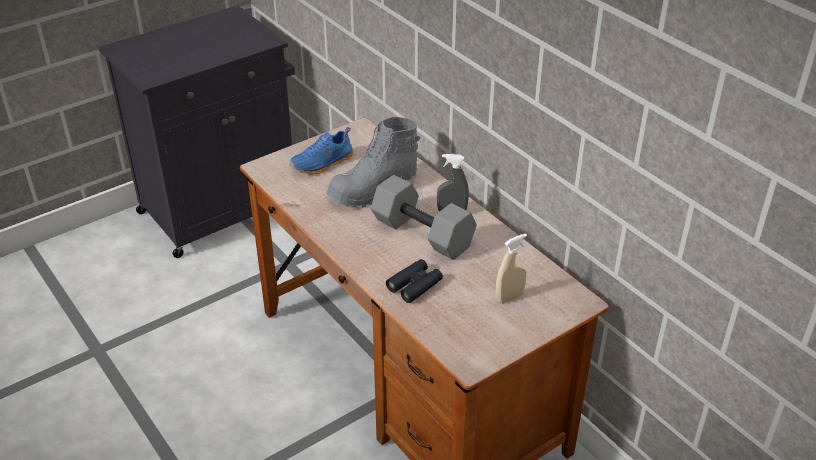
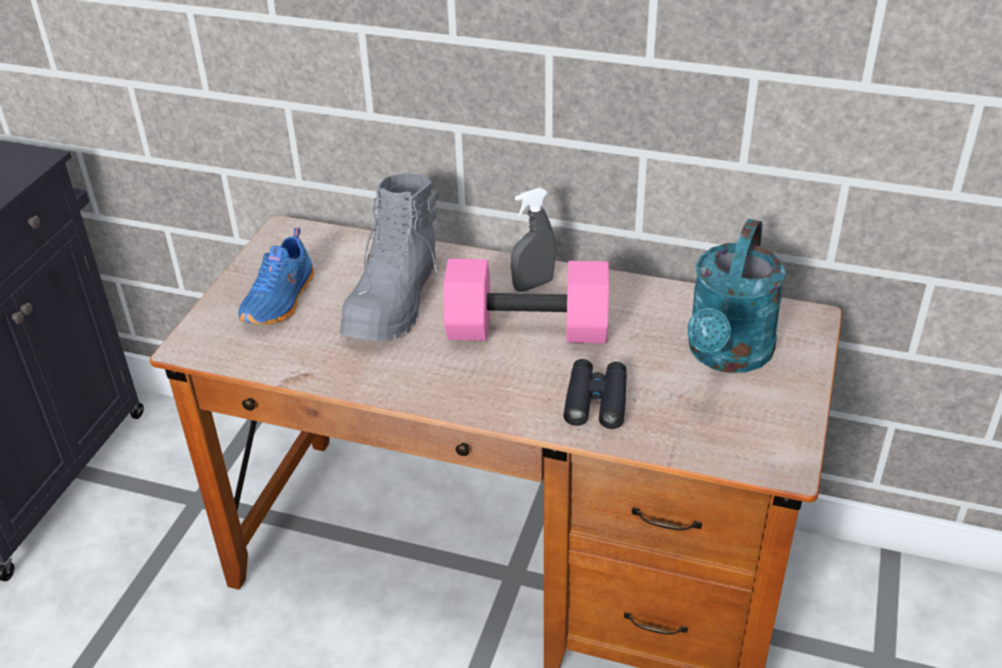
camera: 35 degrees left, 0 degrees up
(424, 233) = (529, 327): grey dumbbell -> pink dumbbell
(509, 298) = (727, 355): beige spray bottle -> turquoise watering can

